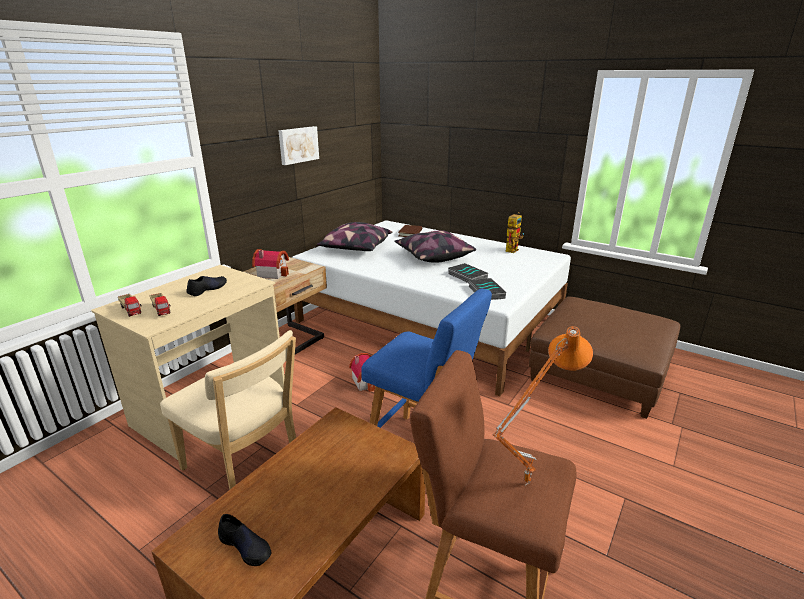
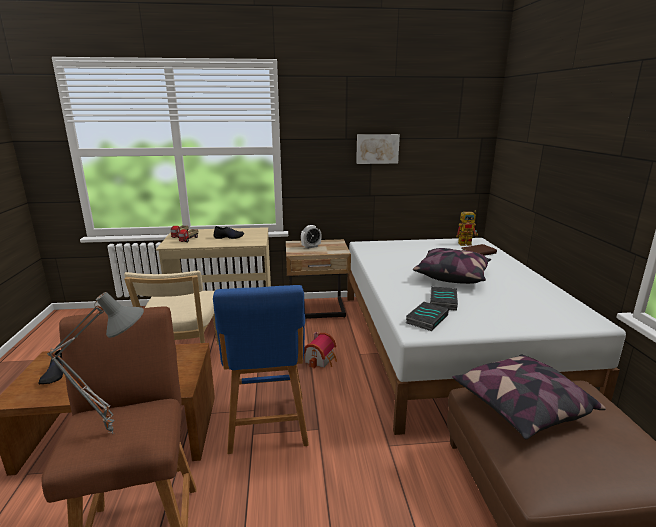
camera: 50 degrees right, 5 degrees down
(272, 273) = (311, 247): toy house -> alarm clock
(356, 249) = (403, 250): pillow -> pillow (521, 408)
(512, 249) = (554, 298): toy robot -> toy robot (467, 243)
(525, 481) = (113, 431): orange table lamp -> grey table lamp

